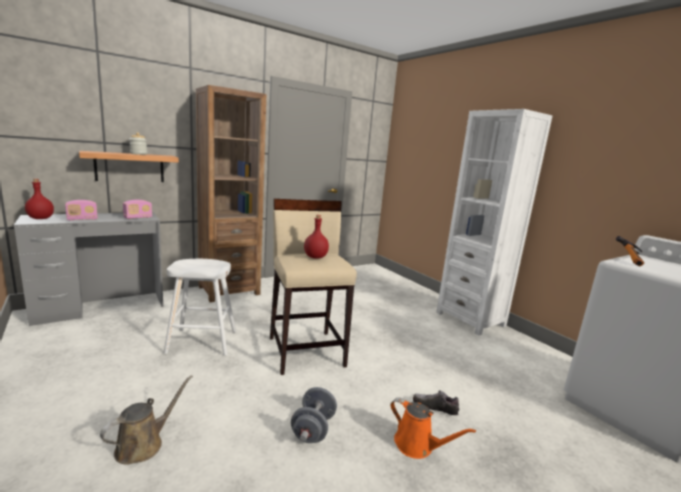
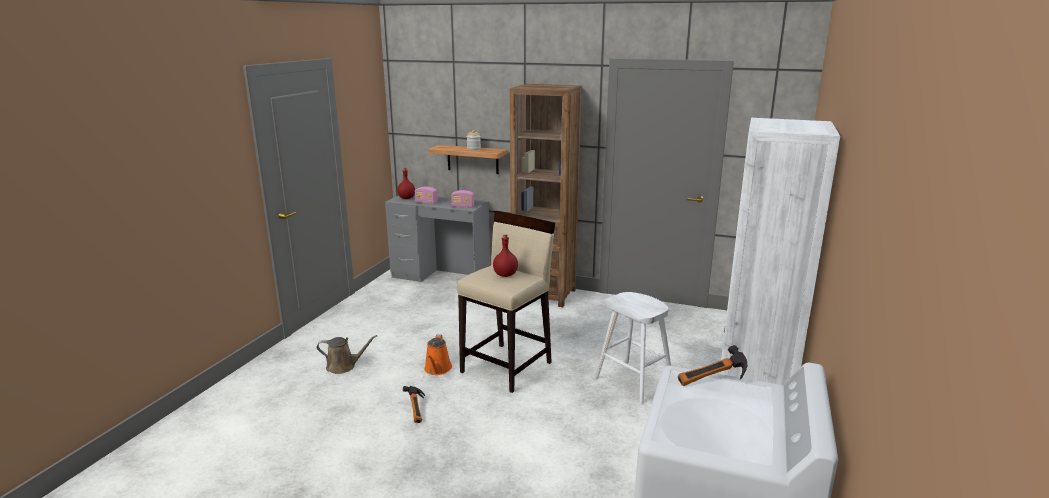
camera: 55 degrees right, 5 degrees up
(201, 342) = (454, 327): white stool -> white stool (633, 381)
(313, 429) = (418, 410): grey dumbbell -> hammer
(417, 445) = (452, 459): orange watering can -> orange watering can (437, 369)
(434, 407) = (514, 454): shoe -> none

